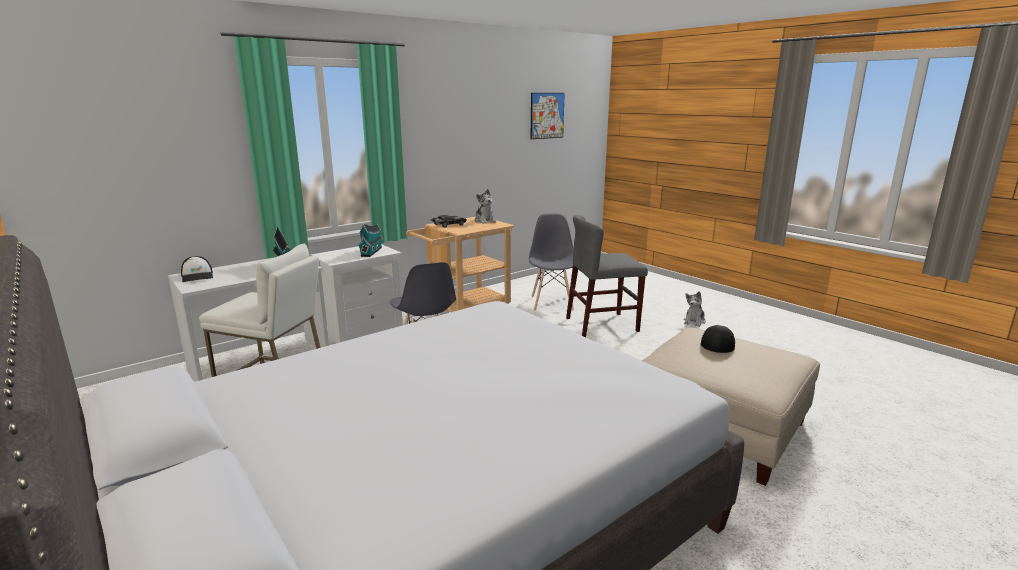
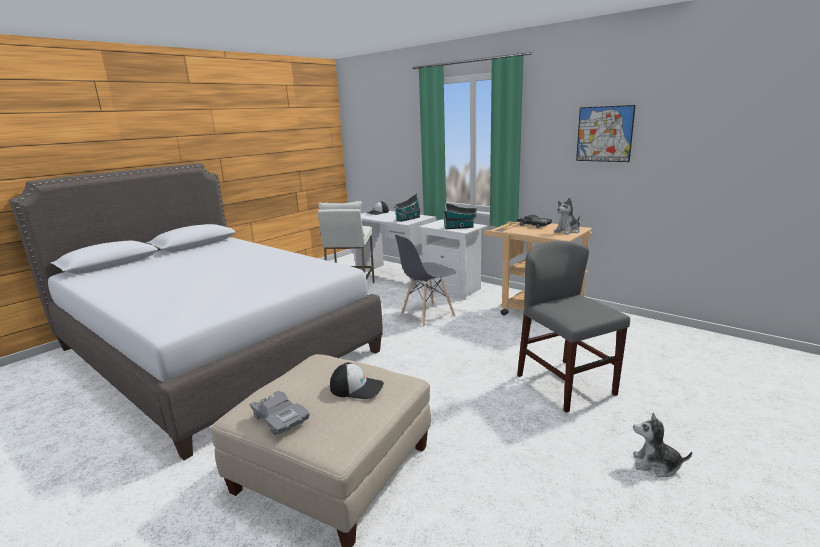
camera: 80 degrees right, 0 degrees up
(547, 115) = (754, 116): picture -> picture (604, 134)
(552, 303) = (604, 349): grey chair -> none
(773, 373) = (280, 418): none -> grey toy car

